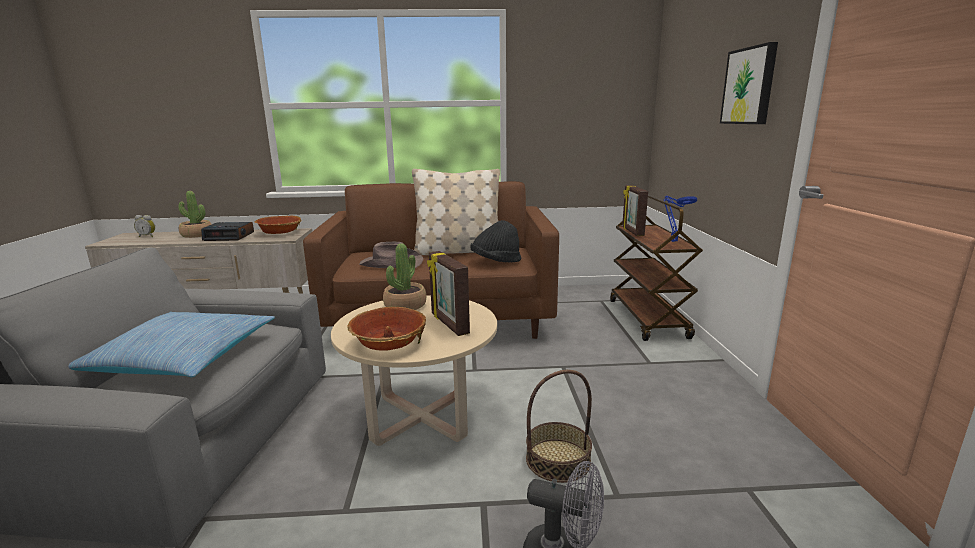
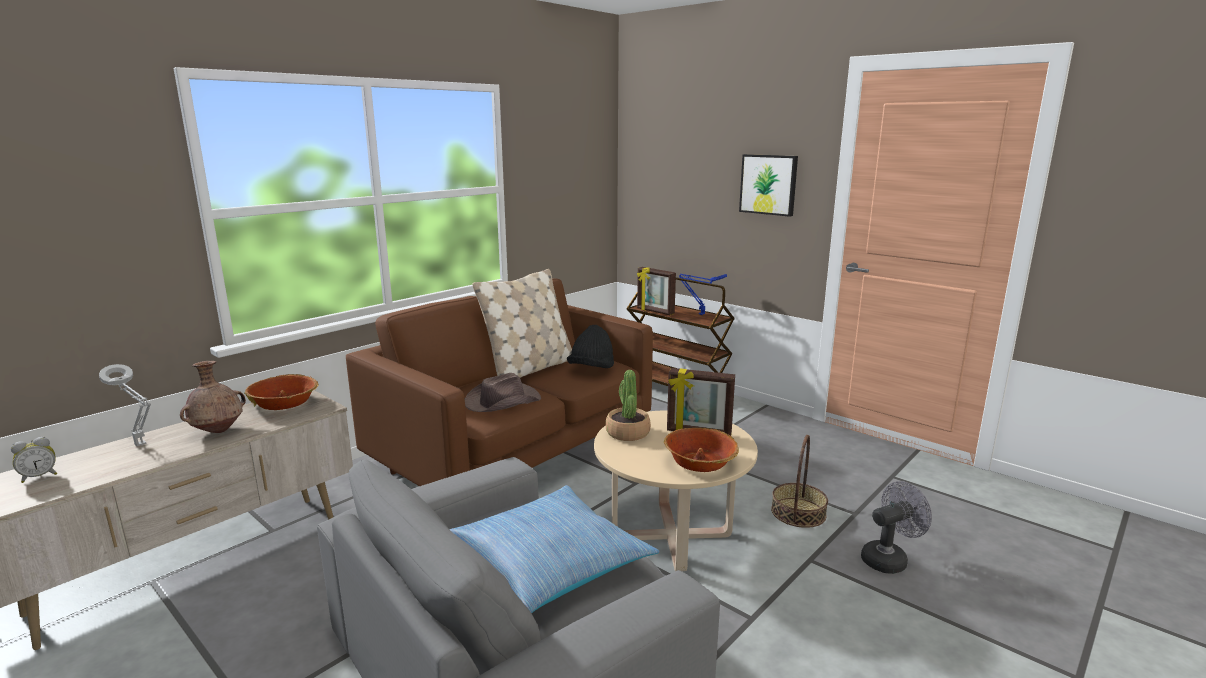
camera: 45 degrees left, 0 degrees up
(197, 235) = (142, 446): potted plant -> grey table lamp
(230, 236) = (218, 431): alarm clock -> brown vase

